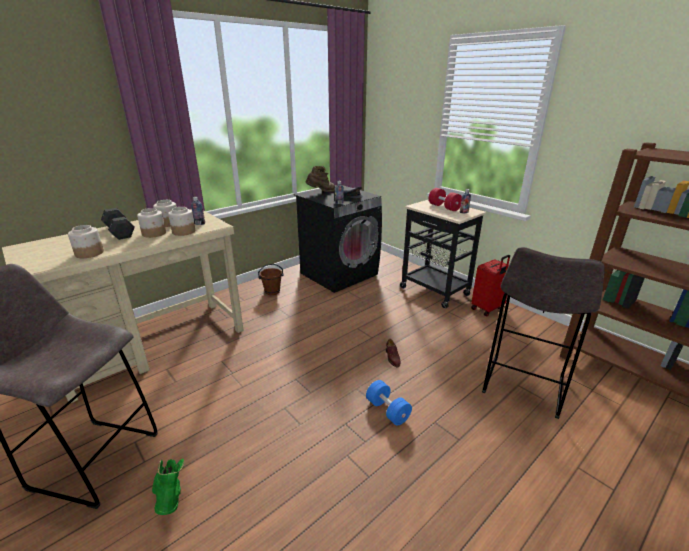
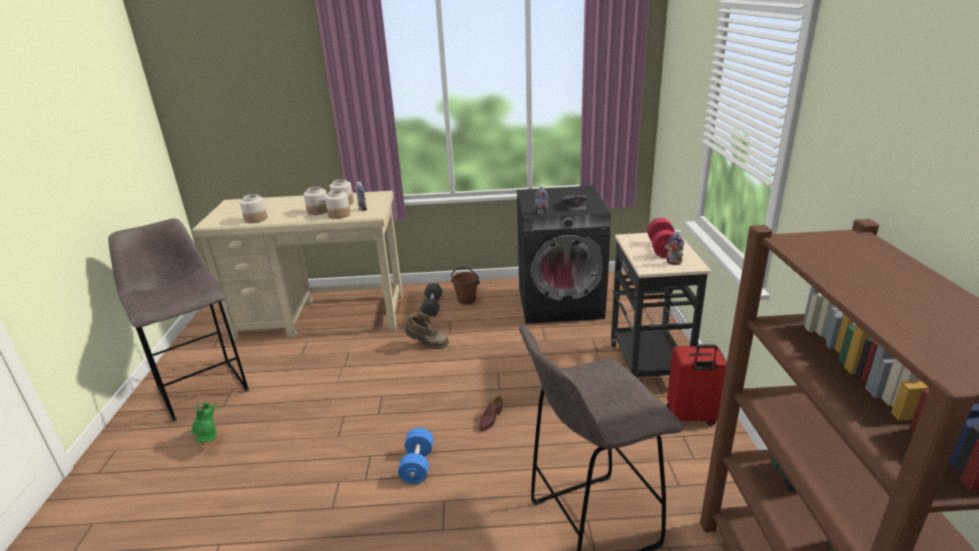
camera: 40 degrees right, 0 degrees up
(119, 232) = (301, 203): grey dumbbell -> grey dumbbell (432, 306)
(171, 499) = (208, 440): green boot -> green boot turned 45 degrees counterclockwise
(321, 192) = (549, 193): brown boot -> brown boot (427, 344)

